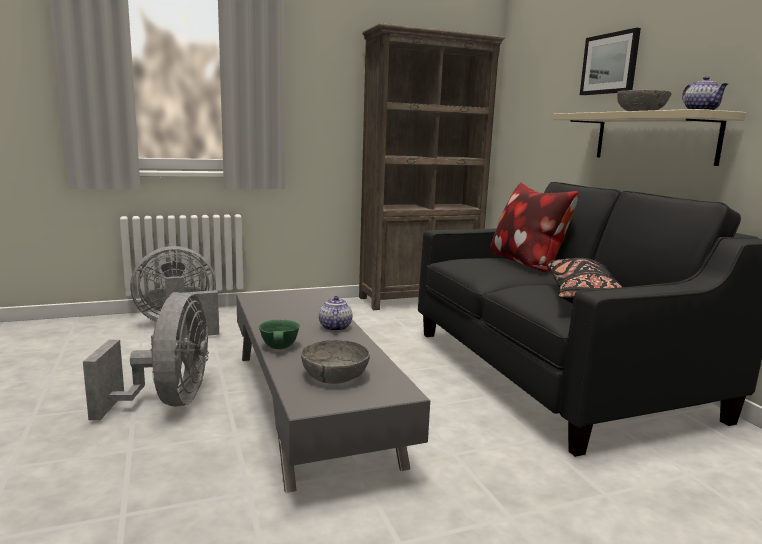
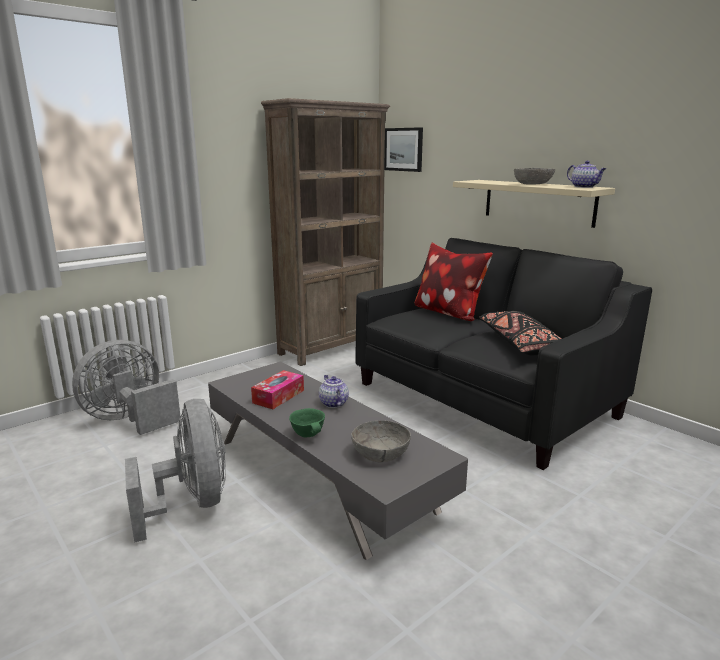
camera: 20 degrees left, 5 degrees up
(287, 313) = (278, 396): none -> tissue box
(610, 64) = (493, 137): picture -> picture (403, 149)

